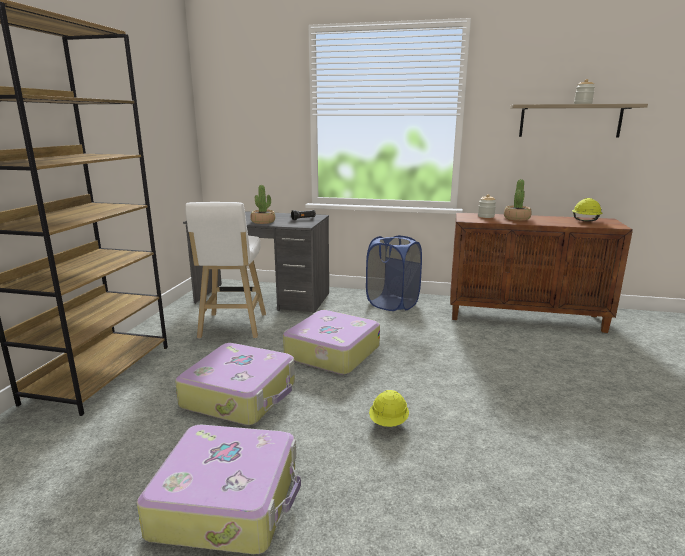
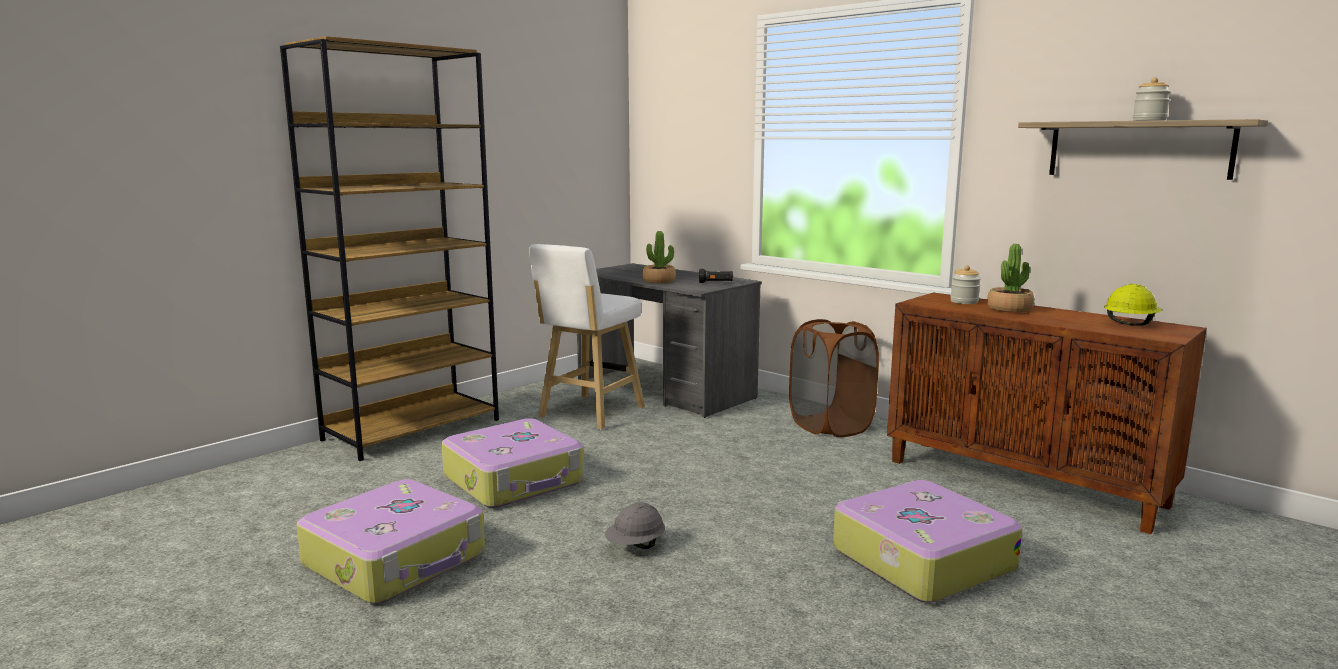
camera: 30 degrees right, 5 degrees down
(331, 352) = (667, 463): suitcase -> suitcase (920, 559)
(389, 423) = (635, 546): yellow hard hat -> grey hard hat
(392, 304) = (830, 426): blue laundry basket -> brown laundry basket

